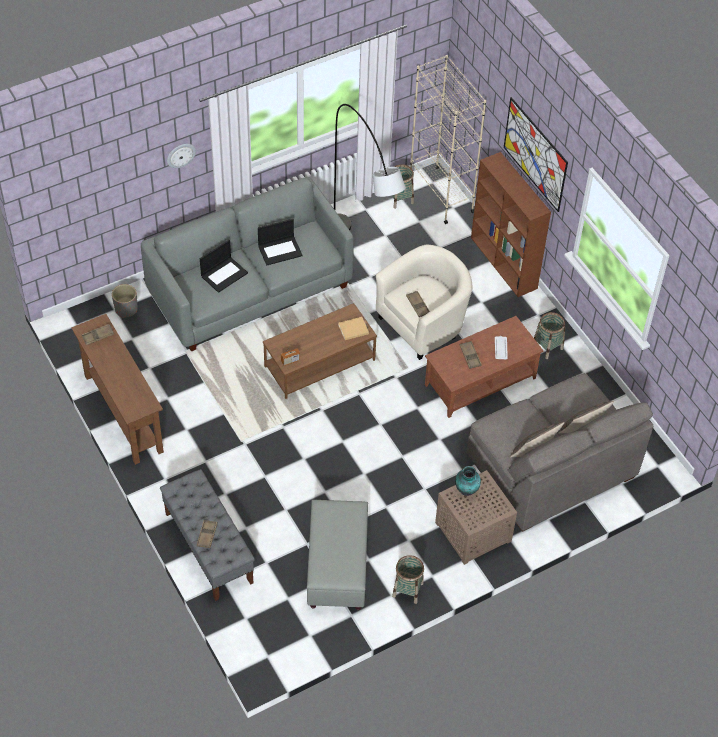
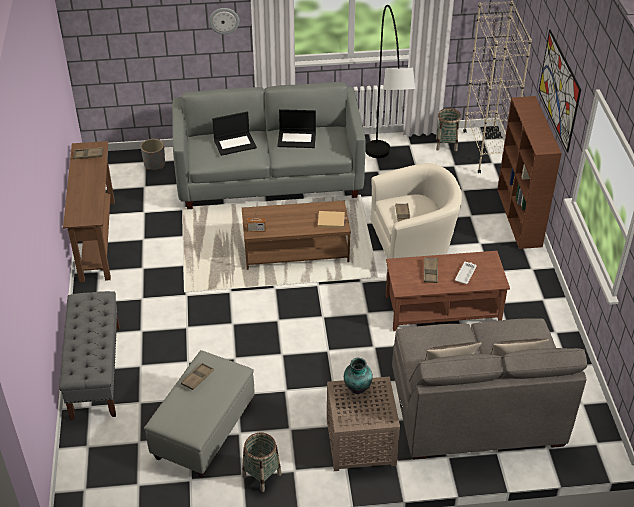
camera: 25 degrees right, 10 degrees down
(207, 535) = (79, 348): brown tray -> brown tray (197, 378)
(547, 346) = (528, 298): basket -> none

